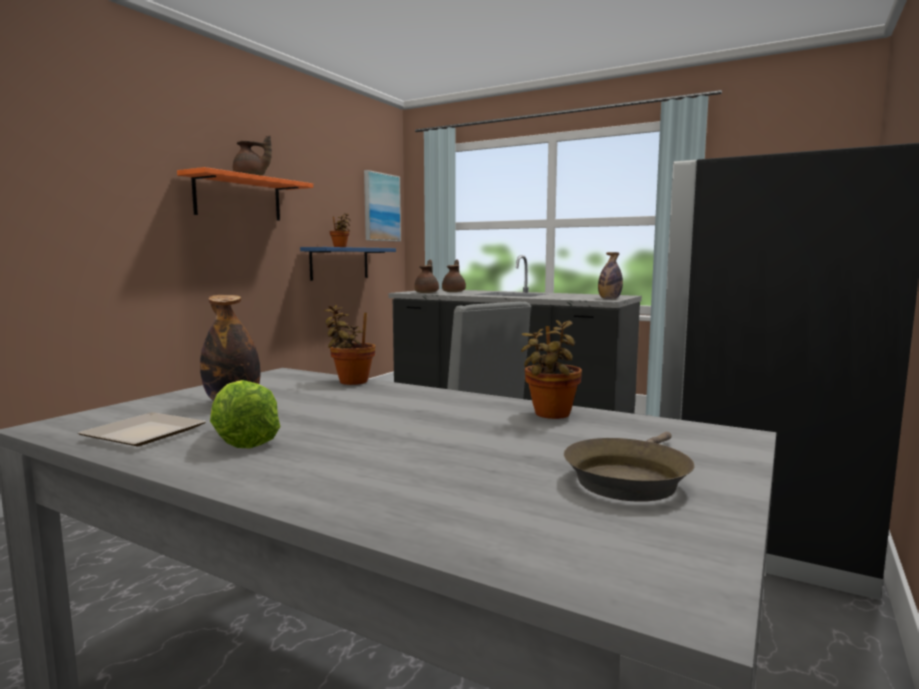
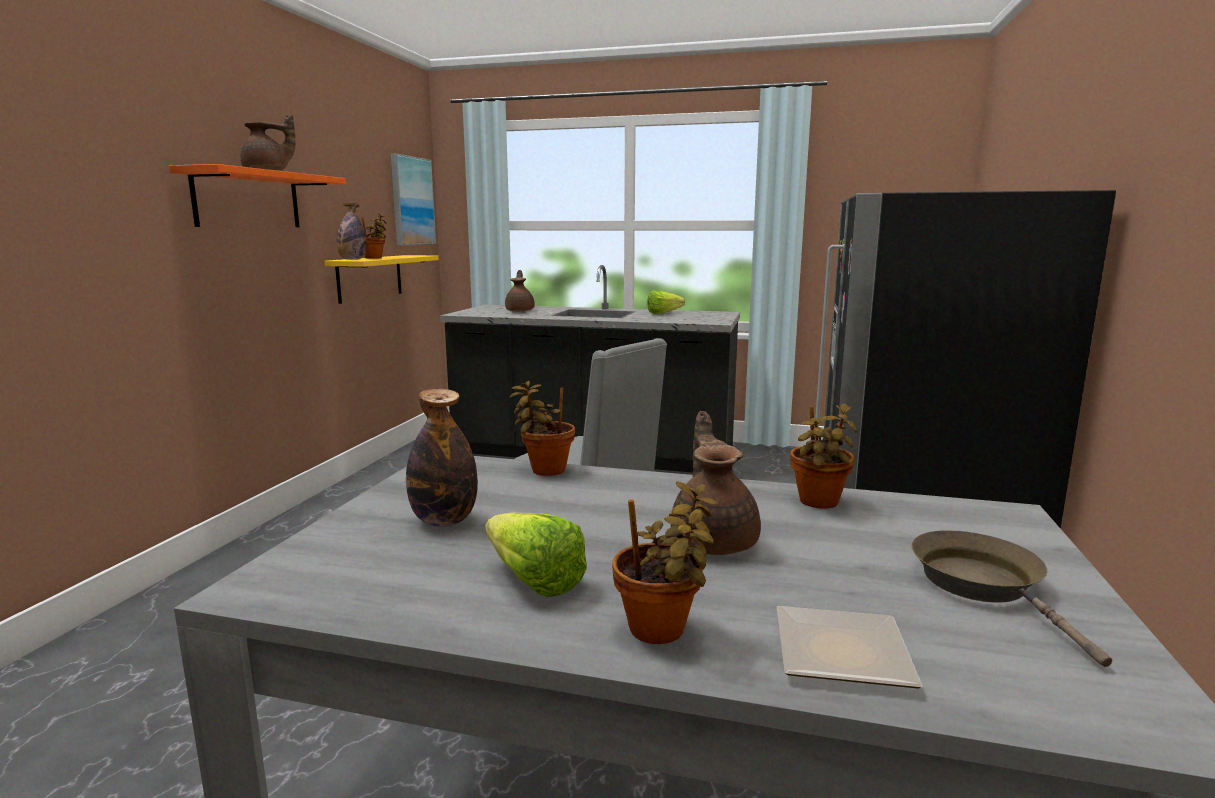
camera: 15 degrees left, 5 degrees up
(144, 435) = (401, 590): plate -> plate (847, 656)
(294, 476) = (662, 631): none -> potted plant
(339, 263) = (370, 278): blue shelf -> yellow shelf
(427, 292) = (489, 313): brown teapot -> brown teapot (714, 541)
(572, 295) = (666, 313): none -> lettuce
(609, 299) = (716, 320): bottle -> bottle (352, 259)
(628, 478) = (983, 585): brown frying pan -> brown frying pan turned 150 degrees clockwise

